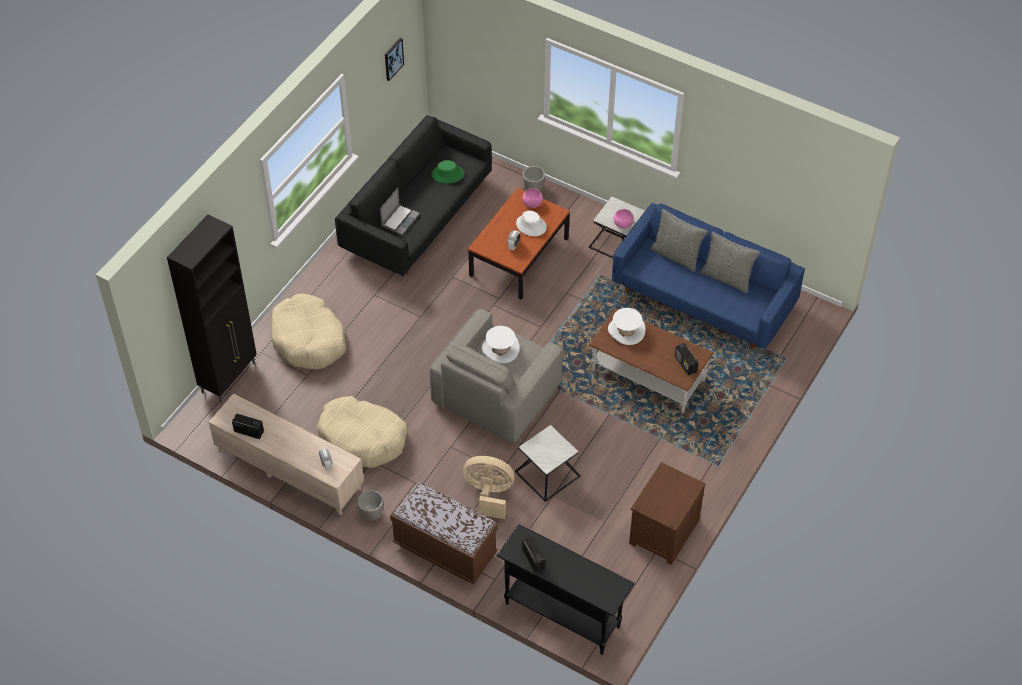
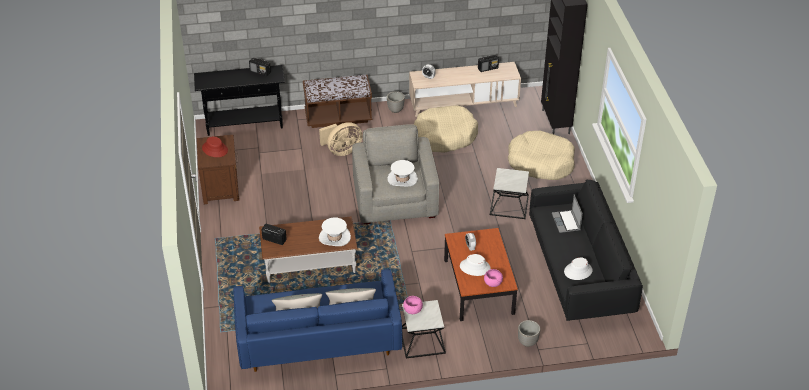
camera: 140 degrees right, 10 degrees down
(393, 59) = (663, 203): picture -> none
(447, 174) = (578, 271): green hat -> white hat
(547, 474) = (319, 177): side table -> side table (509, 205)
(667, 498) = (215, 149): none -> red hat

